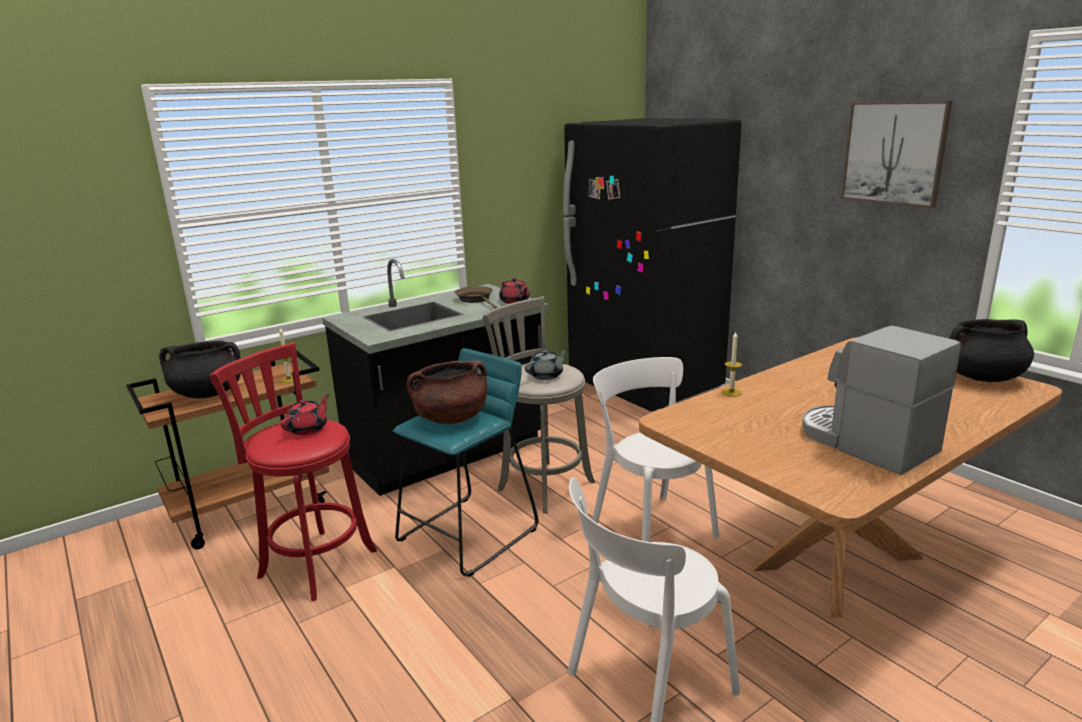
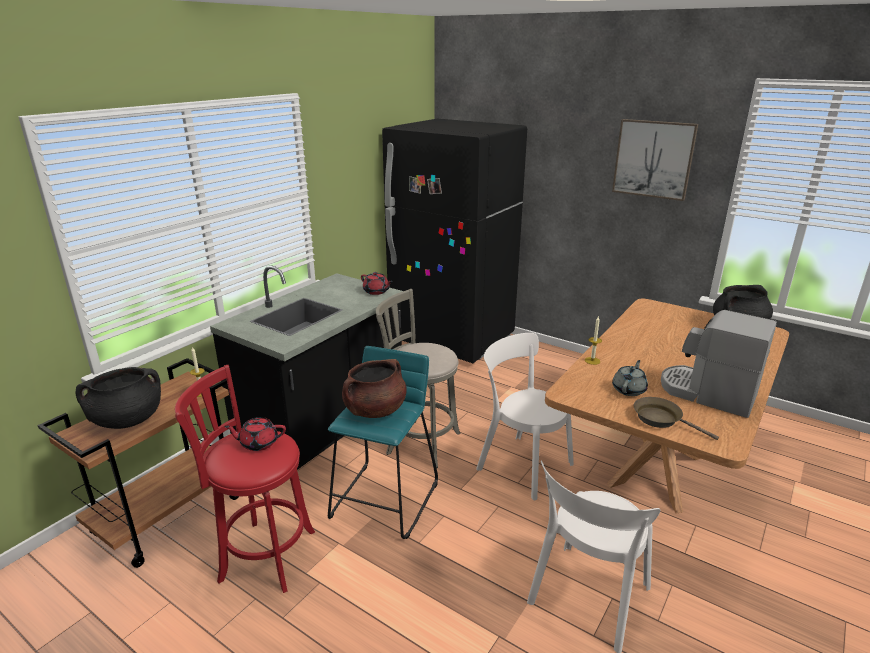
camera: 20 degrees left, 5 degrees up
(308, 429) = (258, 443): red teapot -> red teapot turned 105 degrees counterclockwise
(476, 299) = (341, 292): brown frying pan -> brown frying pan (661, 419)
(546, 375) = (429, 357): grey teapot -> grey teapot (629, 389)

